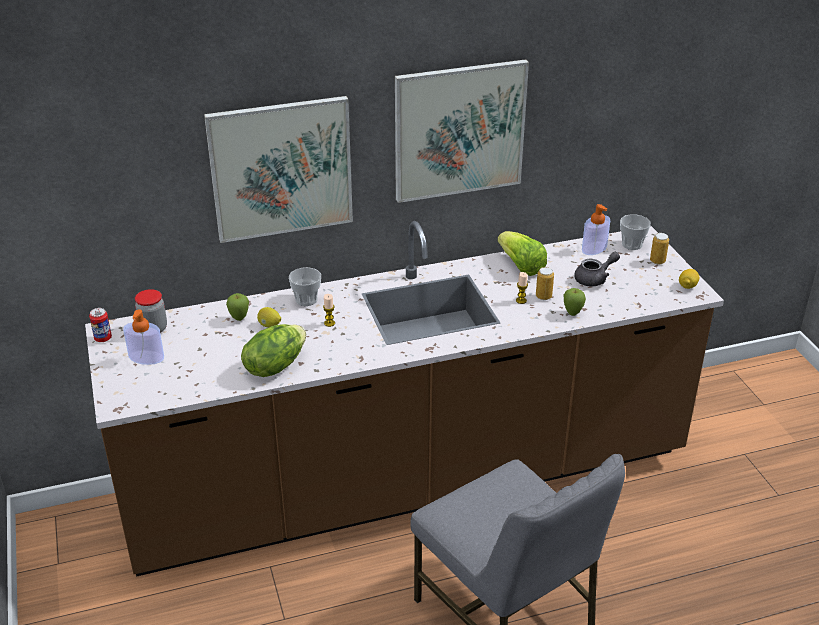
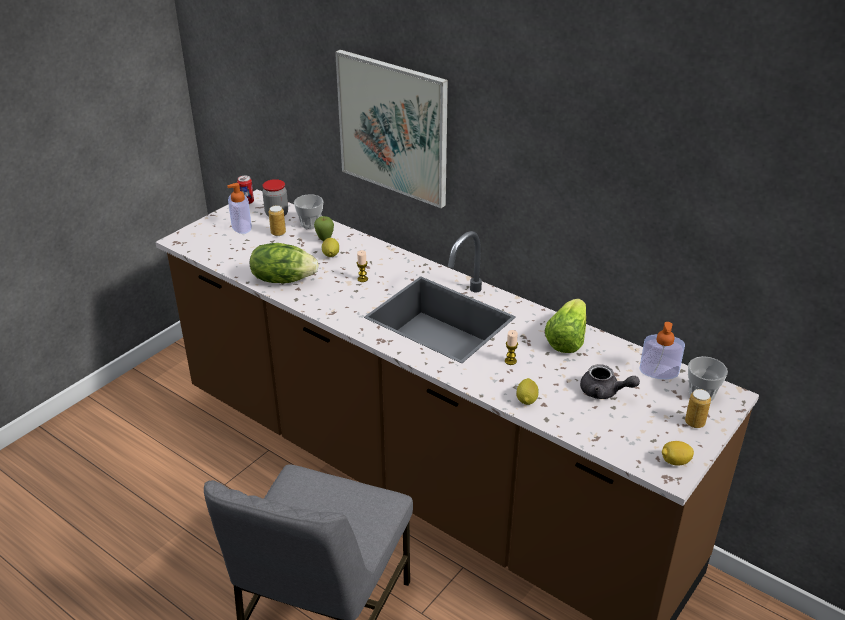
camera: 55 degrees right, 0 degrees up
(306, 300) = (382, 256): cup -> cup (310, 224)
(459, 130) = (549, 164): picture -> none
(543, 296) = (533, 371): can -> can (278, 233)
(572, 313) = (527, 400): apple -> lemon

